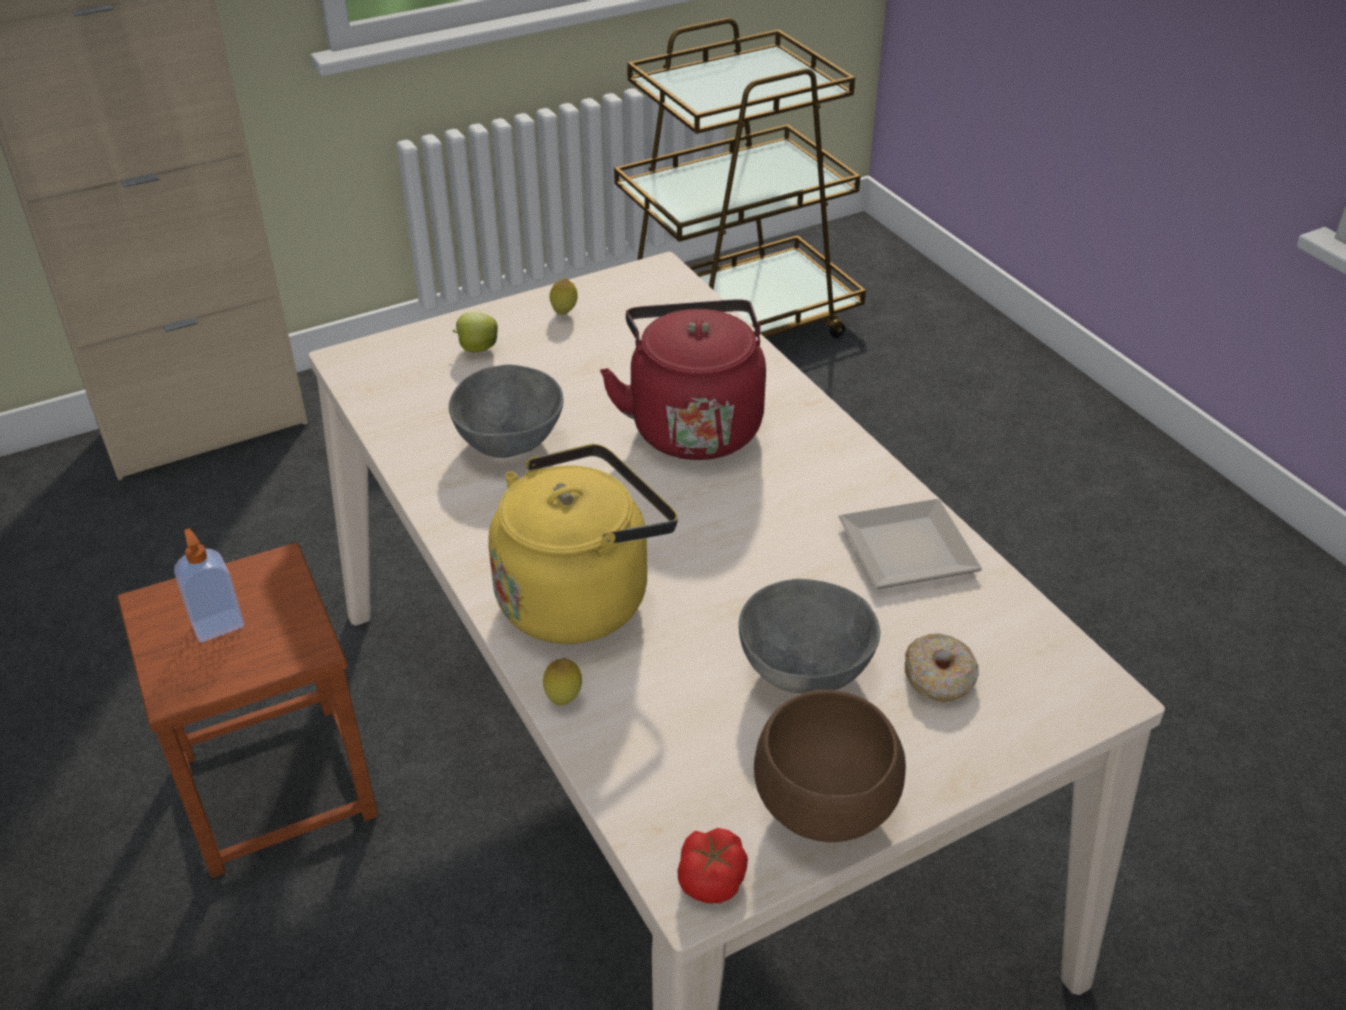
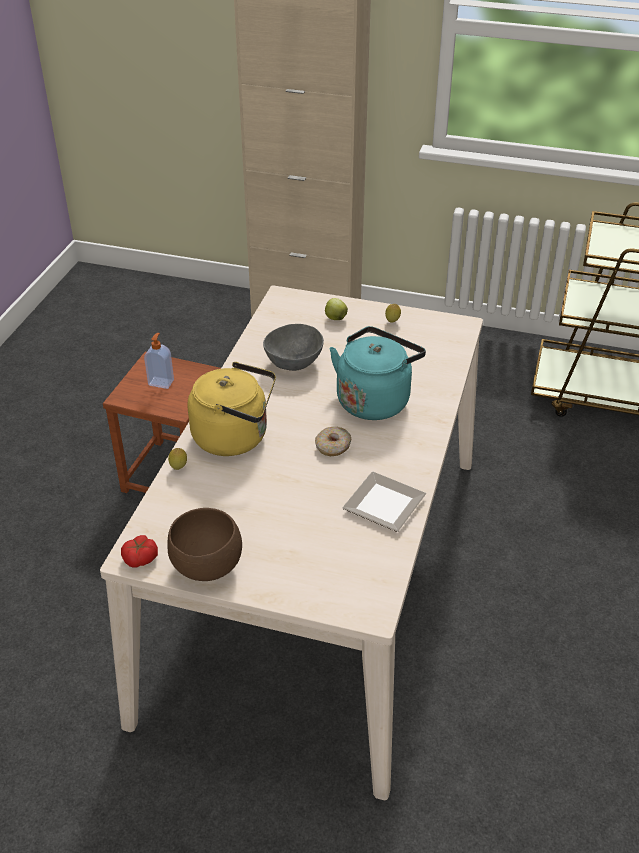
camera: 45 degrees right, 0 degrees up
(693, 424) = (375, 399): red kettle -> turquoise kettle
(801, 670) = (272, 517): grey bowl -> none
(939, 678) = (318, 558): donut -> donut (333, 447)

